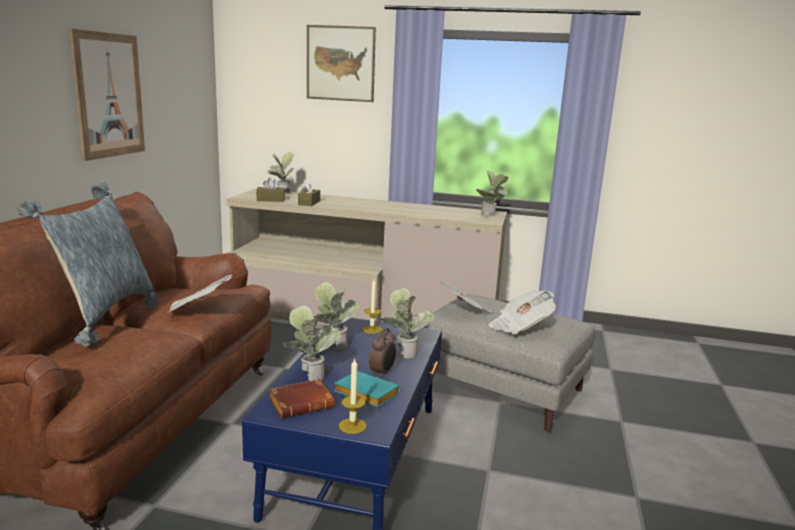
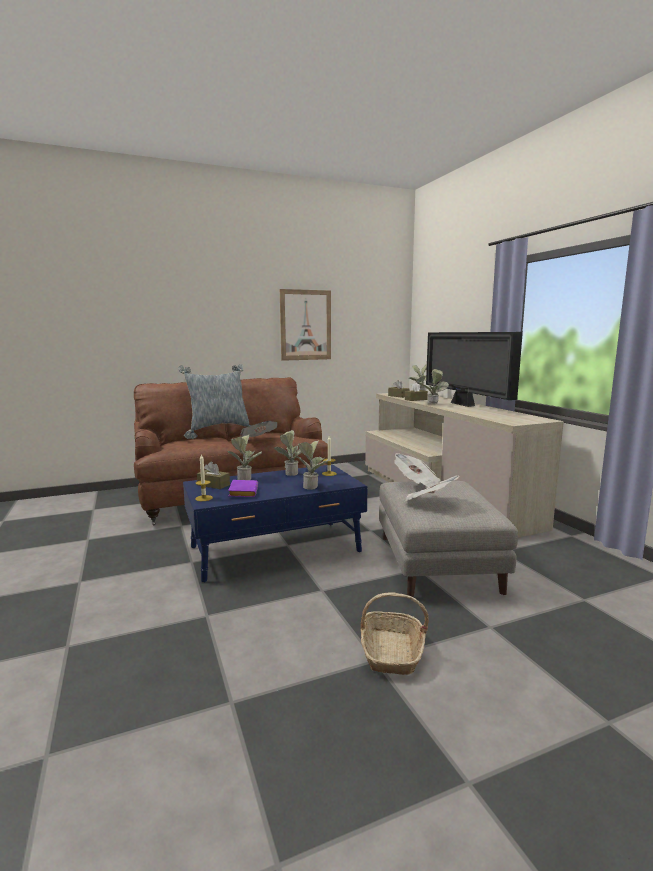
camera: 55 degrees right, 5 degrees down
(302, 403) = (213, 485): brown book -> brown tissue box
(340, 63) = (470, 295): picture -> none
(364, 394) = (242, 492): turquoise book -> purple book
(377, 203) = (464, 404): none -> television
(382, 373) = (275, 489): alarm clock -> none
(491, 216) = (530, 421): potted plant -> potted plant (433, 404)
(629, 483) = (391, 652): none -> basket

